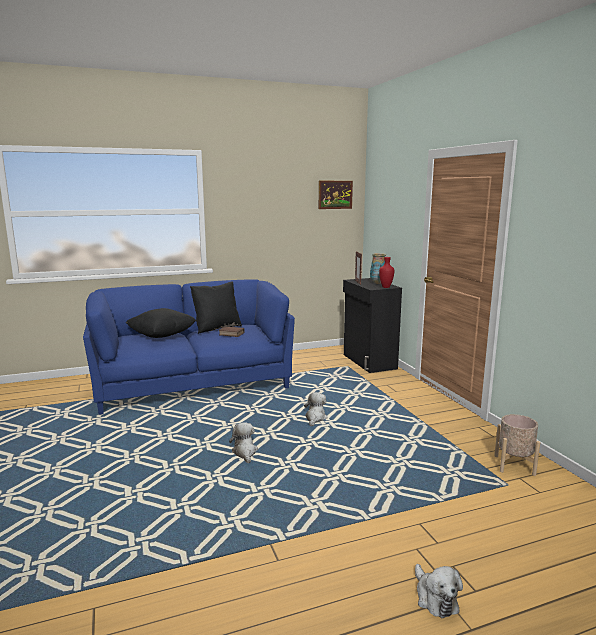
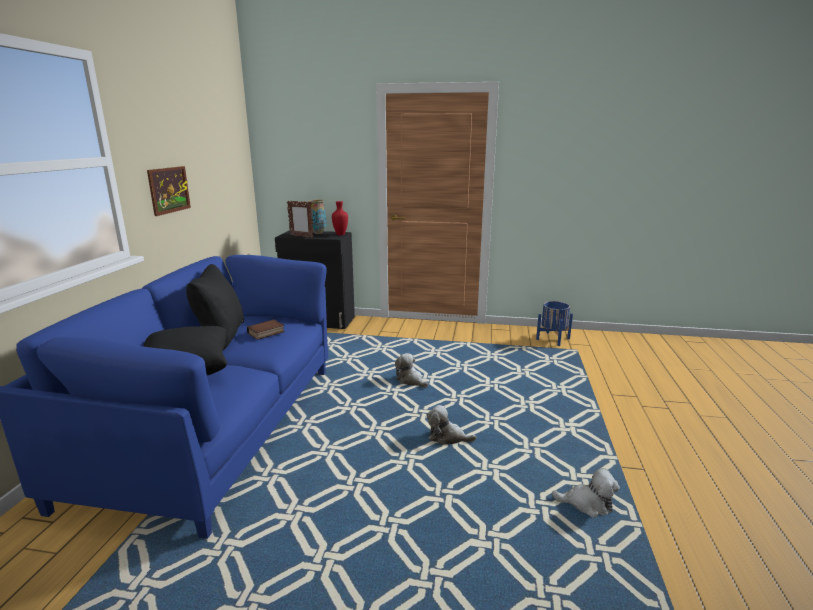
camera: 60 degrees left, 5 degrees up
(335, 194) = (230, 133): picture -> picture (169, 190)
(435, 598) = (697, 418): plush toy -> plush toy (587, 504)
(514, 465) = (552, 339): beige planter -> blue planter

